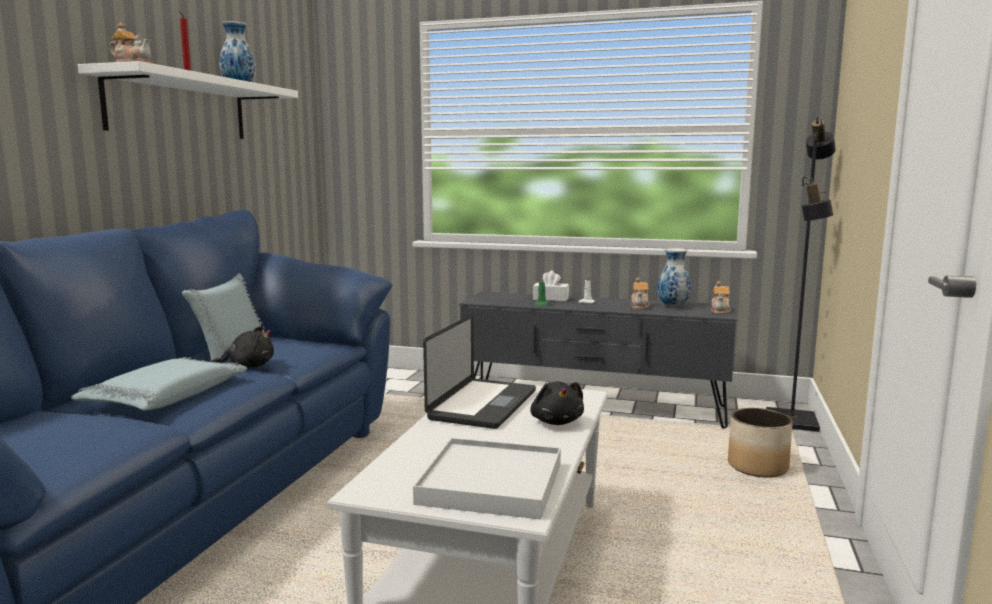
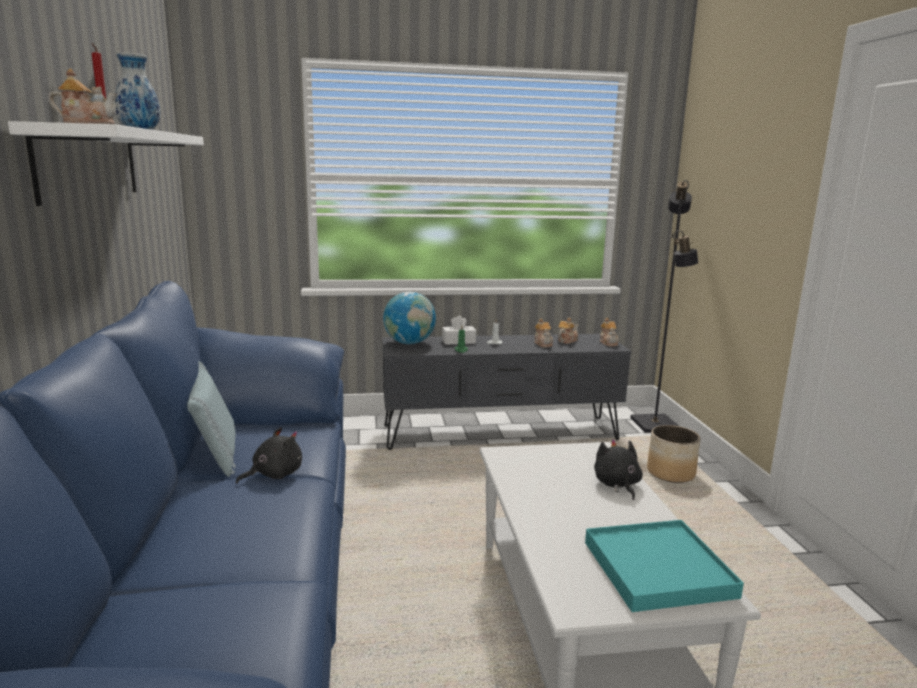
camera: 25 degrees left, 5 degrees up
(167, 393) = (239, 534): blue pillow -> none
(483, 405) = (536, 477): laptop -> none
(492, 483) = (658, 569): white tray -> turquoise tray
(499, 296) = (409, 343): none -> globe
(556, 421) = (617, 484): black plush toy -> black plush toy turned 150 degrees counterclockwise
(672, 306) = (567, 340): vase -> teapot

